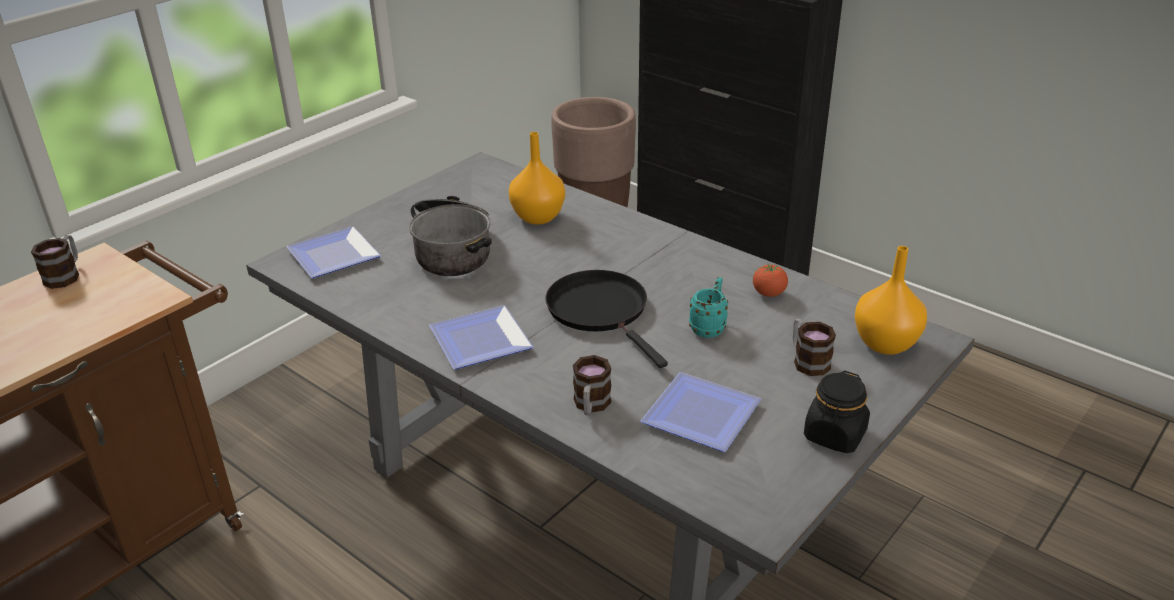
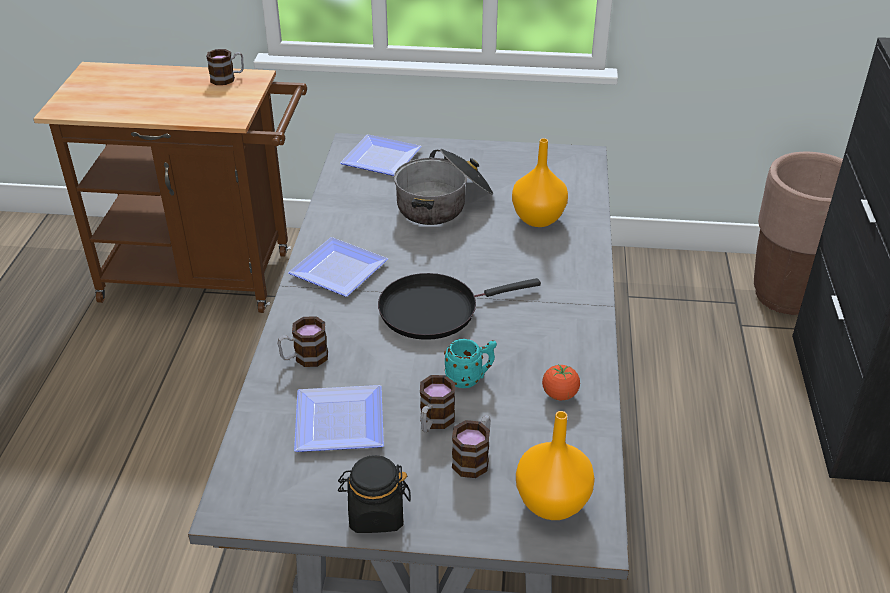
camera: 55 degrees right, 5 degrees up
(601, 311) = (434, 310): black frying pan -> black frying pan turned 135 degrees counterclockwise
(747, 364) = (434, 422): none -> mug

